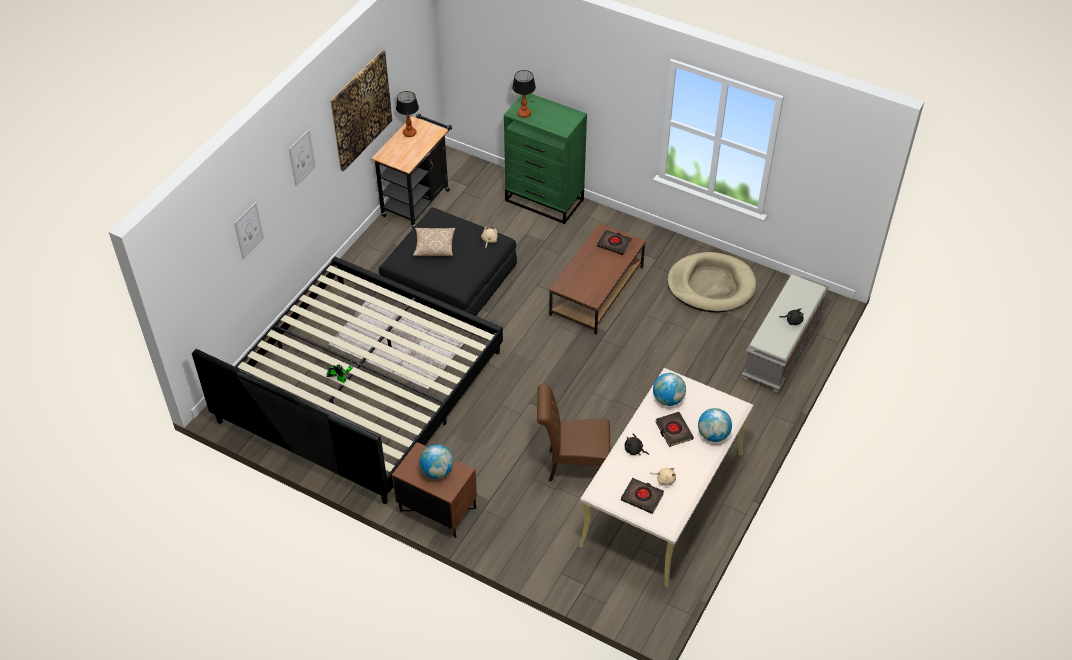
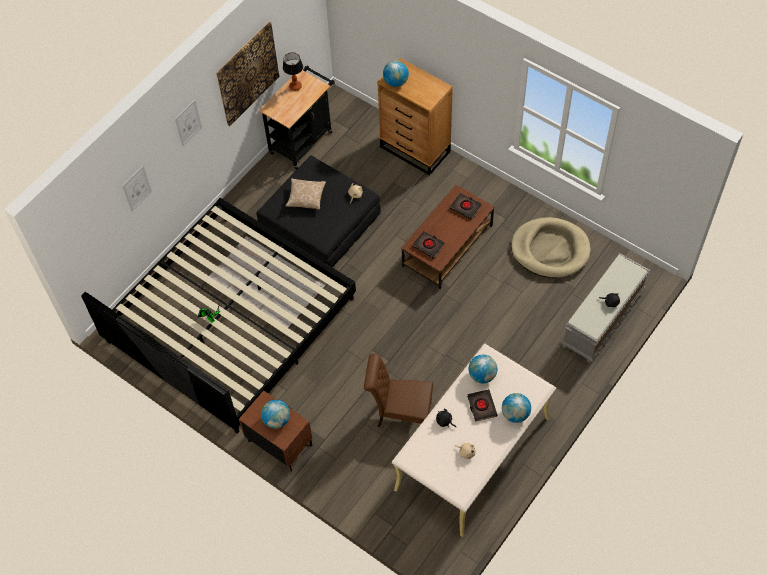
camera: 10 degrees right, 10 degrees up
(524, 113) = (395, 82): table lamp -> globe
(545, 200) = (415, 150): green dresser -> brown dresser
(642, 497) = (444, 467): black book -> black book (428, 246)

